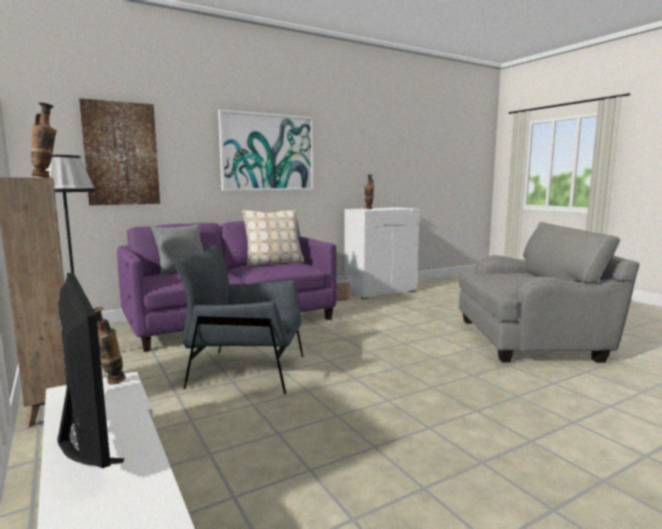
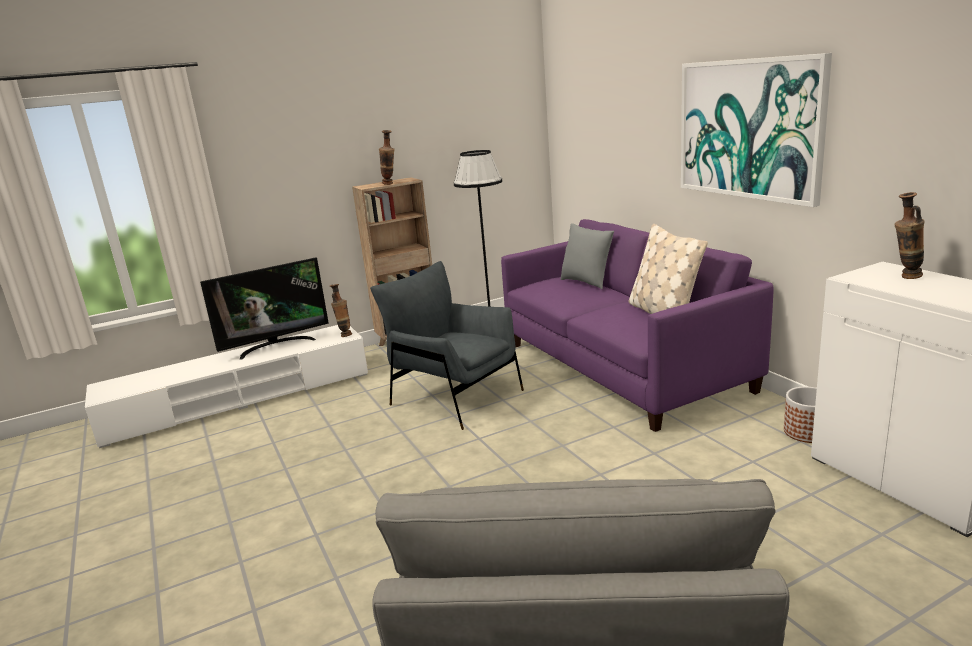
camera: 95 degrees right, 10 degrees up
(121, 154) = (604, 131): picture -> none
(246, 371) = (455, 397): grey armchair -> grey armchair turned 60 degrees counterclockwise

